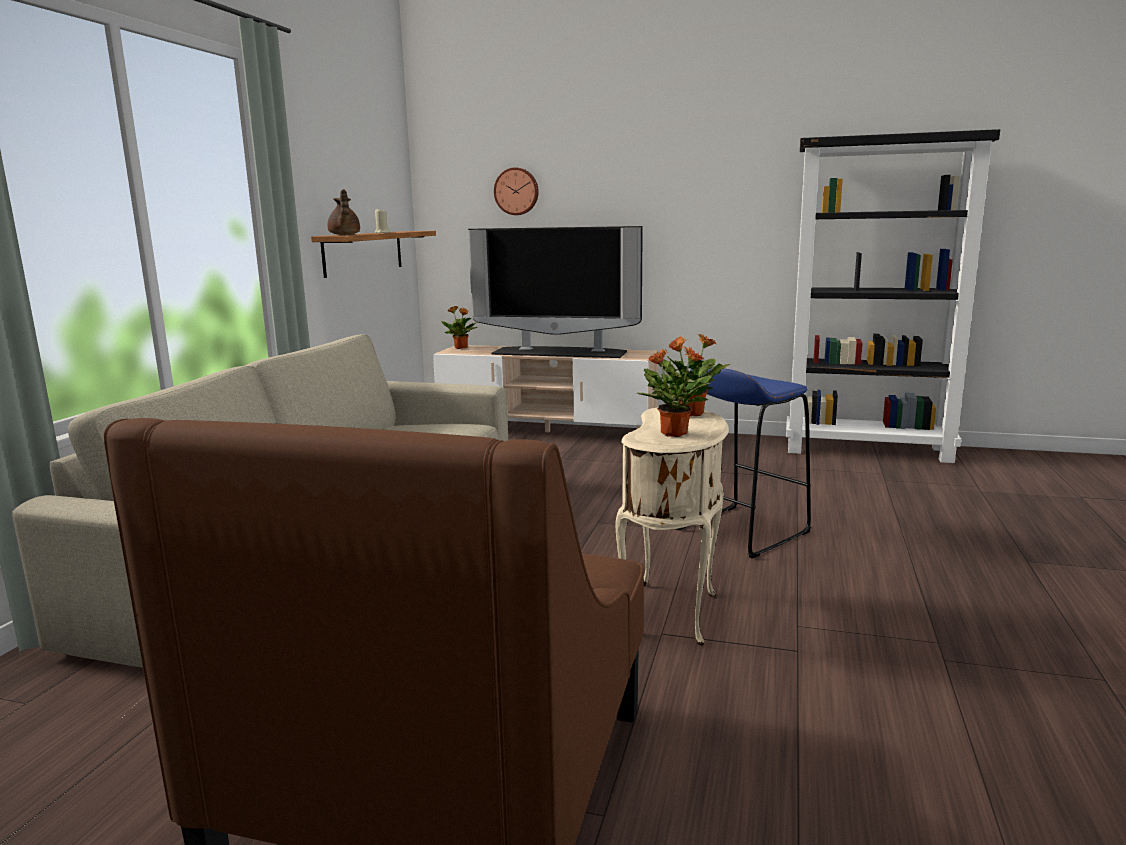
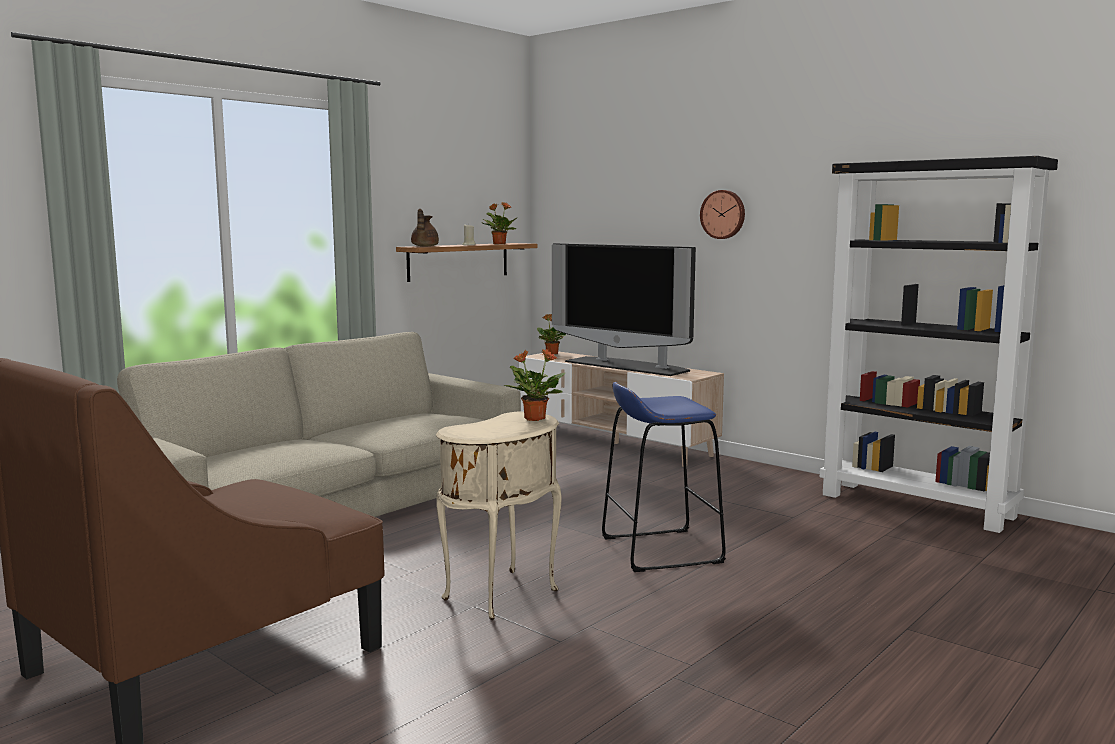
camera: 25 degrees right, 5 degrees down
(516, 191) = (610, 209): wall clock -> wall clock (723, 214)
(673, 433) = (482, 430): potted plant -> potted plant (499, 244)

